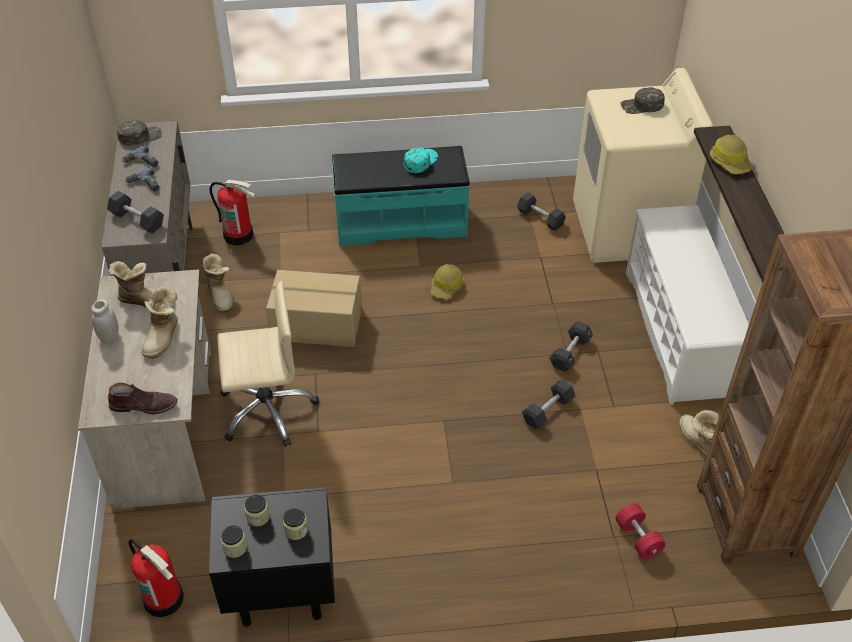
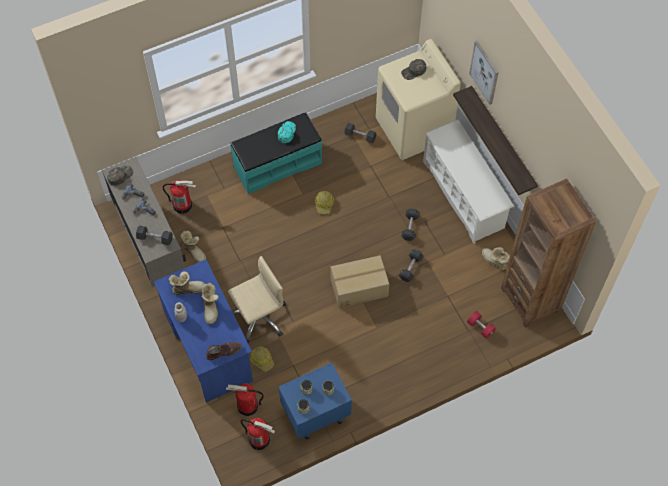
camera: 20 degrees left, 15 degrees up
(165, 427) = (208, 346): beige desk -> blue desk
(174, 537) = (247, 406): none -> fire extinguisher
(279, 590) = (315, 415): black nightstand -> blue nightstand
(317, 323) = (260, 253): cardboard box -> cardboard box (358, 287)
(730, 162) = (479, 114): hard hat -> hard hat (262, 359)
(756, 79) = (485, 72): none -> picture

